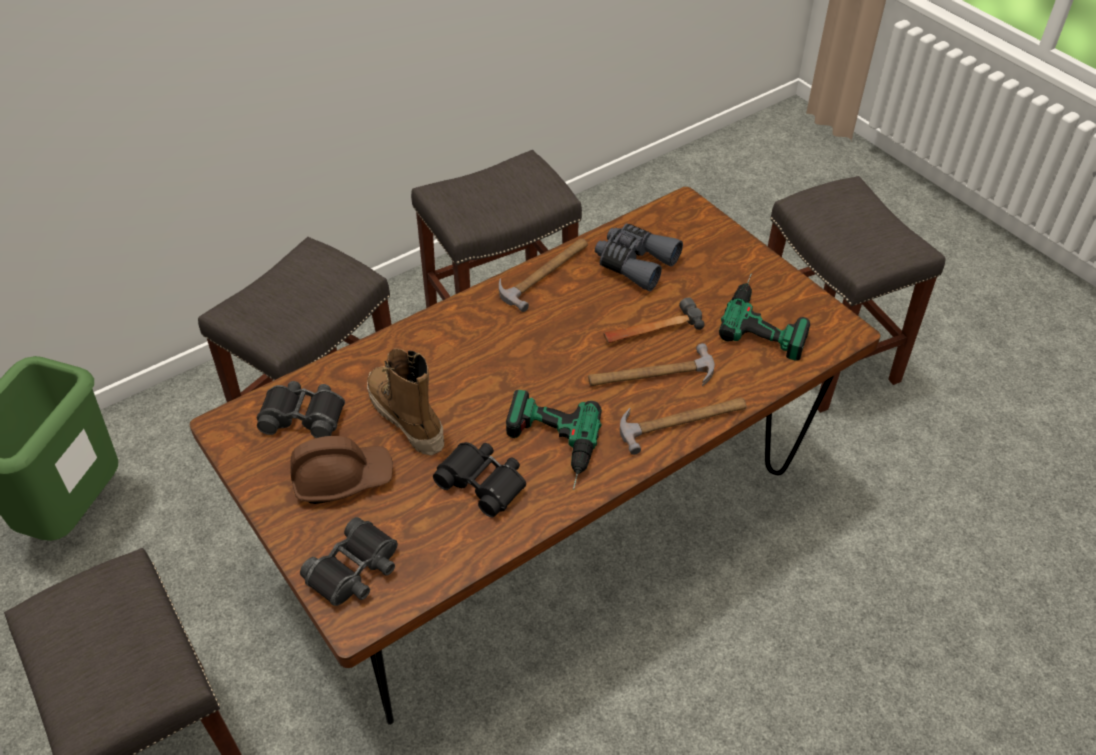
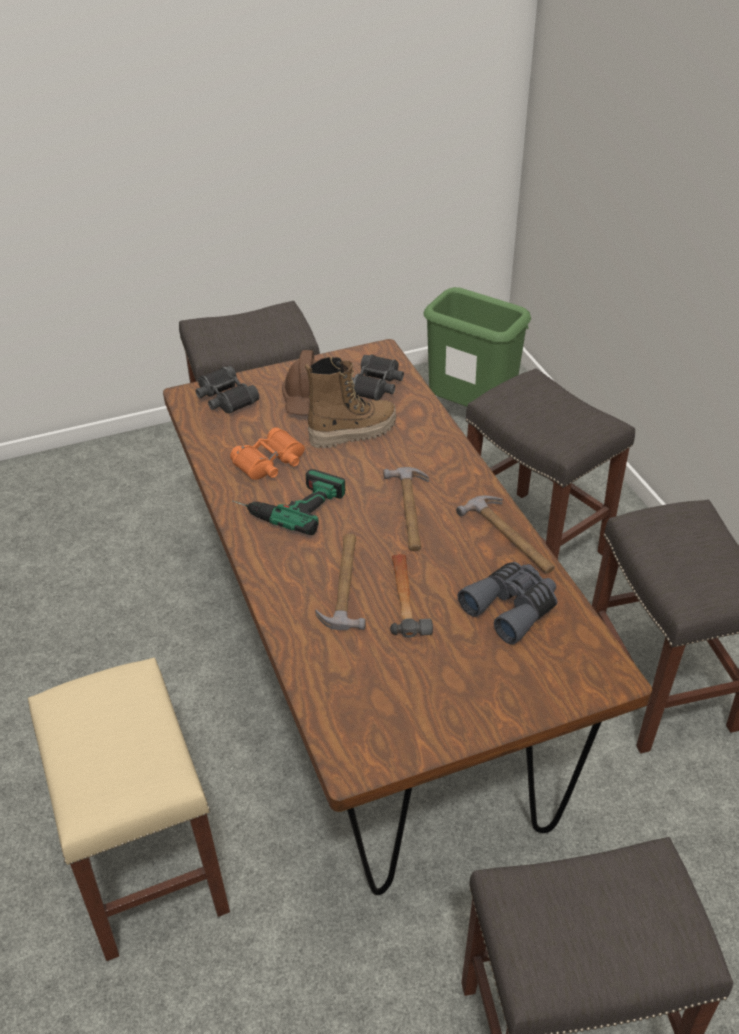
camera: 105 degrees right, 5 degrees down
(482, 482) = (270, 463): black binoculars -> orange binoculars
(682, 421) = (280, 591): hammer -> hammer (410, 511)
(767, 319) = (393, 698): power drill -> none
(836, 660) = (146, 864): none -> beige stool

